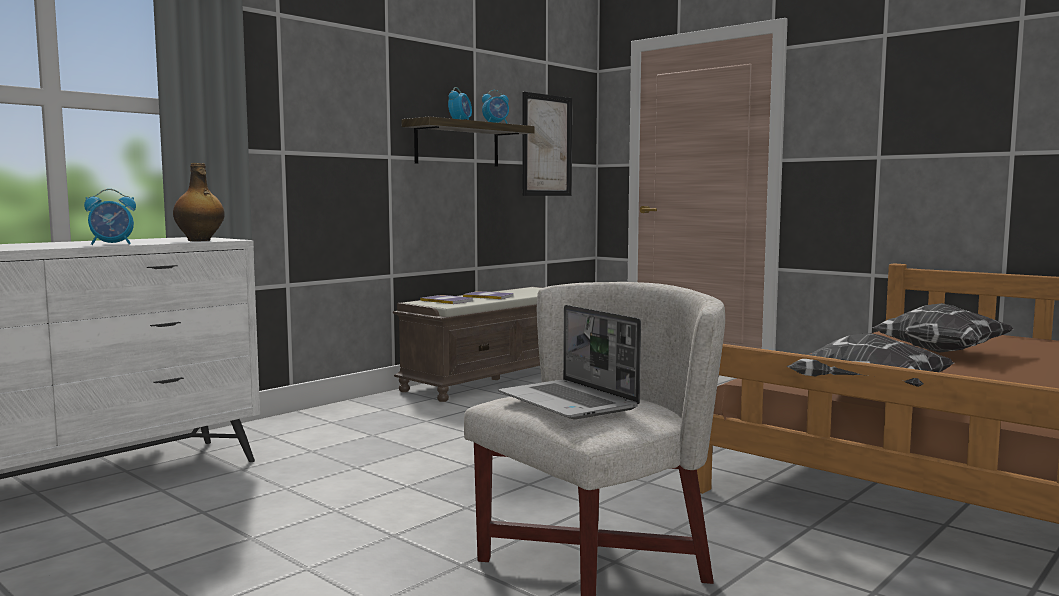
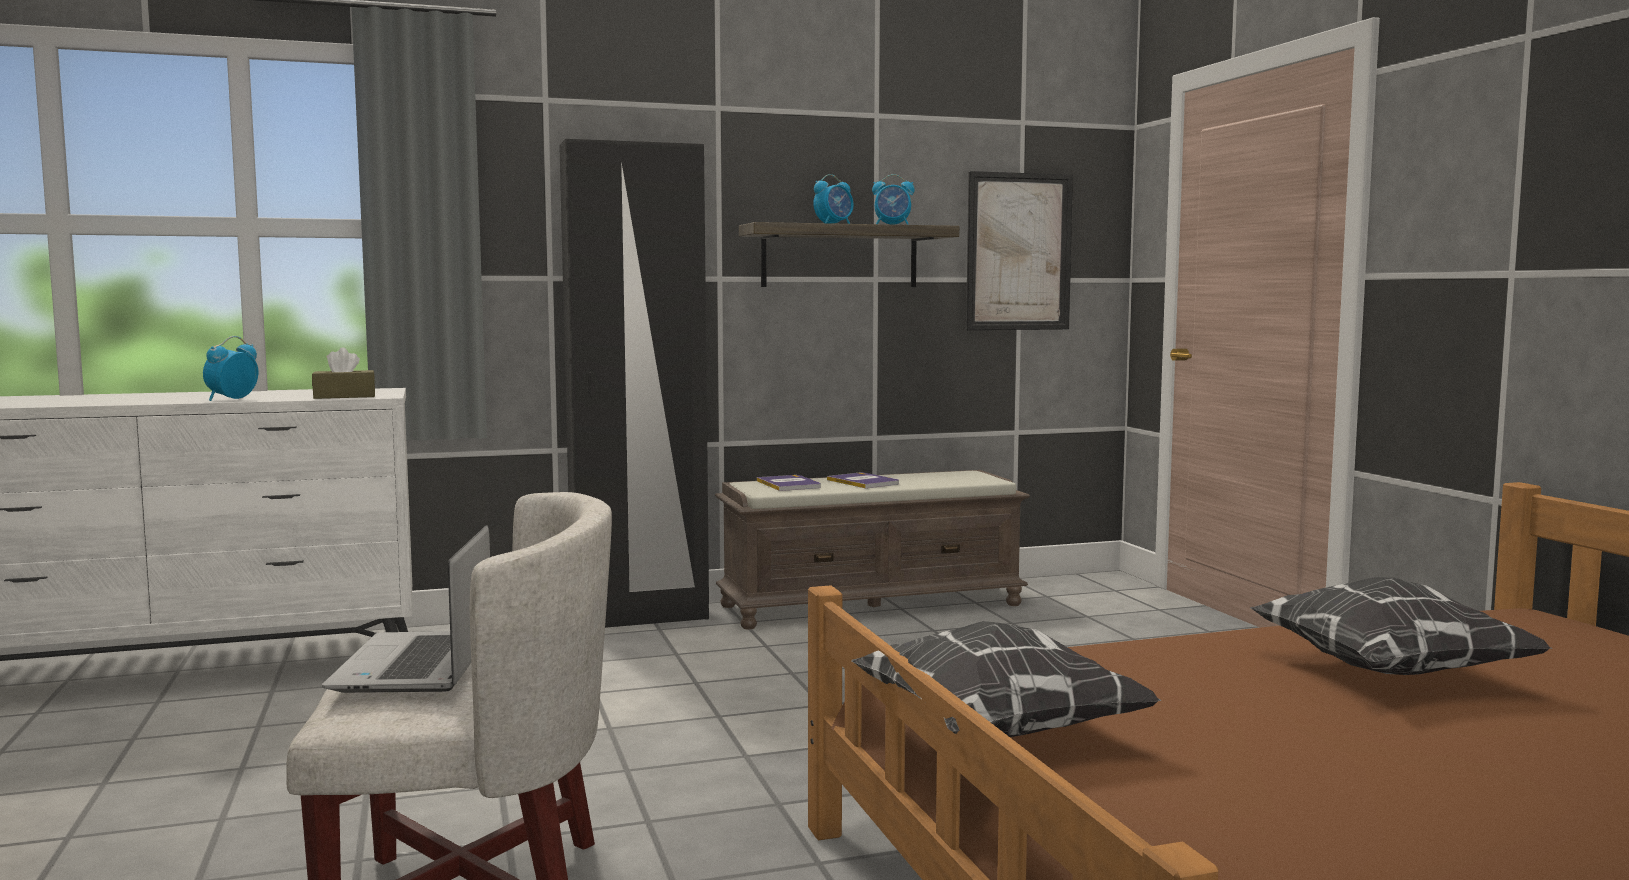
camera: 30 degrees right, 0 degrees up
(112, 244) = (231, 399): alarm clock -> alarm clock turned 105 degrees clockwise
(199, 240) = (344, 396): bottle -> brown tissue box
(358, 405) = (640, 618): none -> black wardrobe

